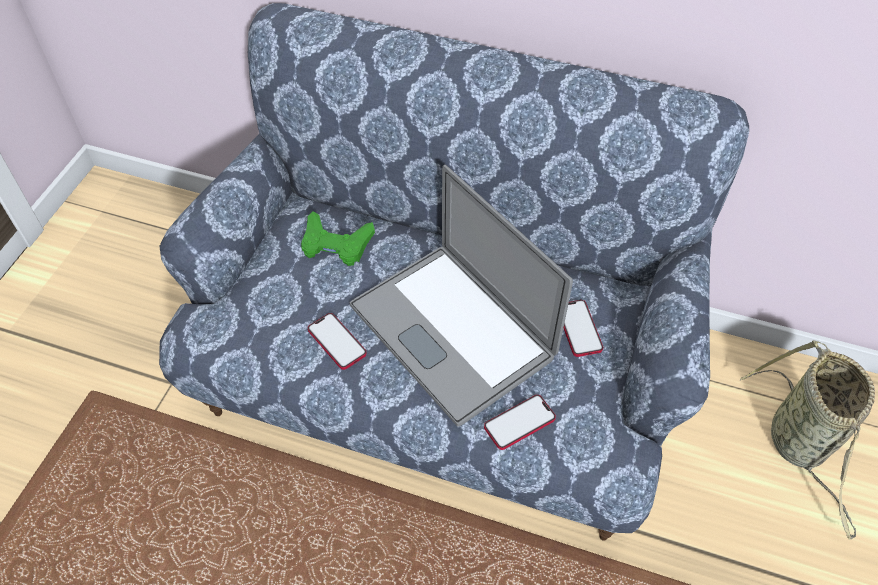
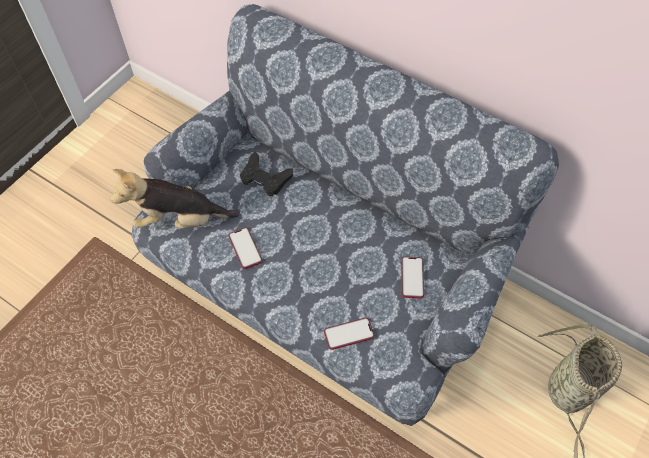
camera: 15 degrees right, 5 degrees up
(230, 324) = (180, 220): none -> plush toy
(336, 244) = (265, 178): green game controller -> black game controller
(451, 331) = (324, 258): laptop -> none

